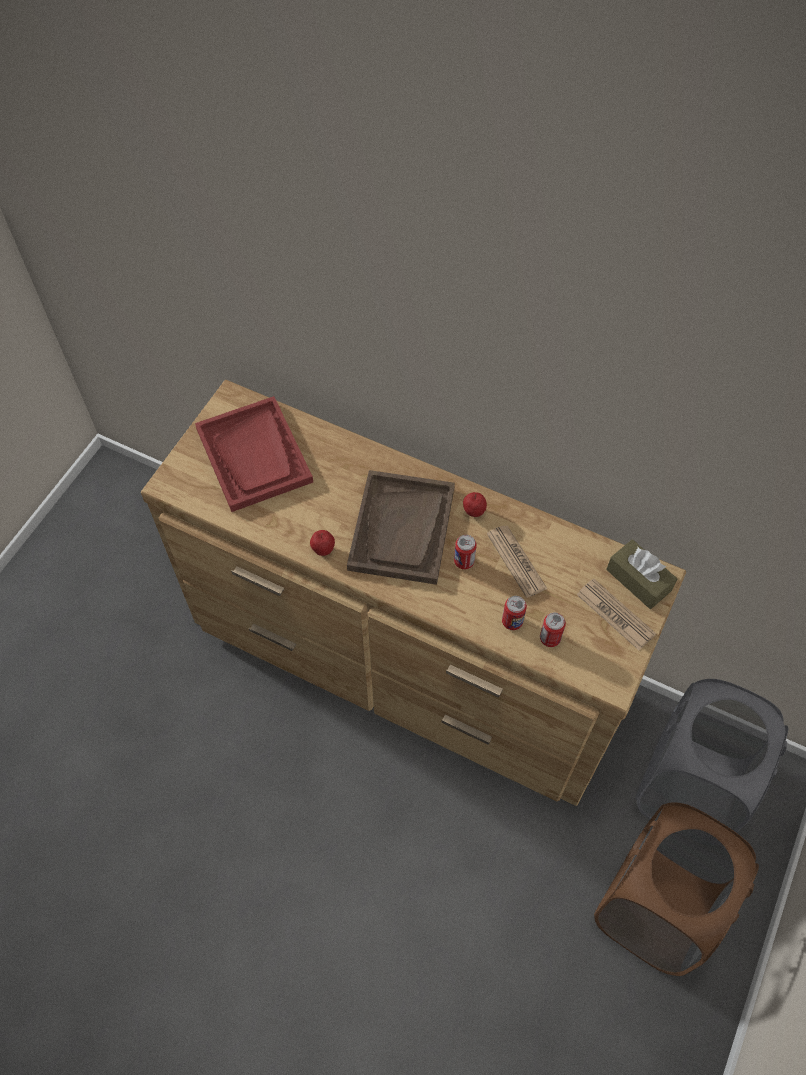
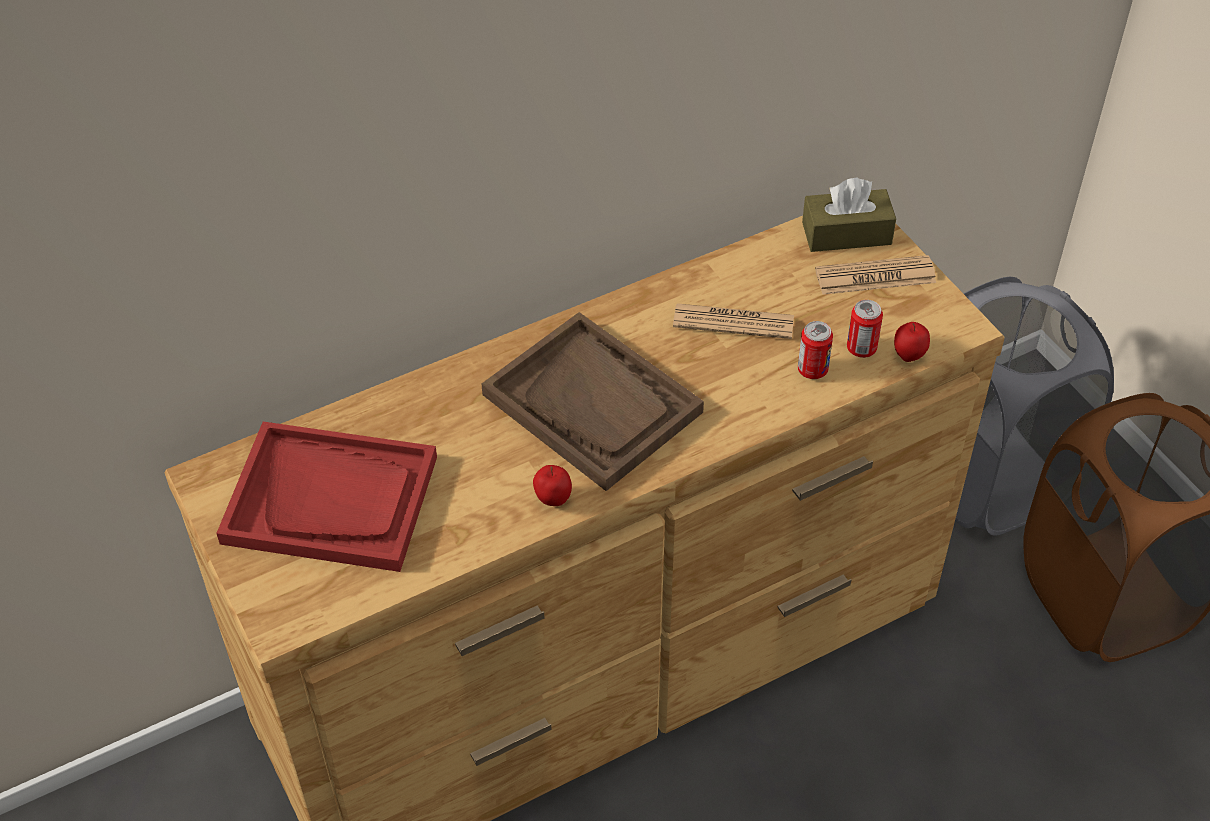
camera: 55 degrees left, 10 degrees down
(464, 561) = (692, 369): can -> none
(473, 512) = (630, 323): apple -> apple (908, 357)

